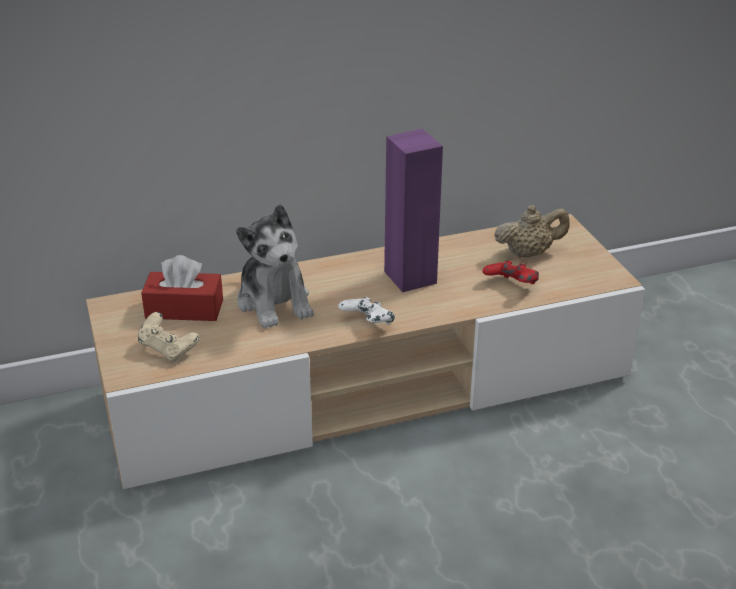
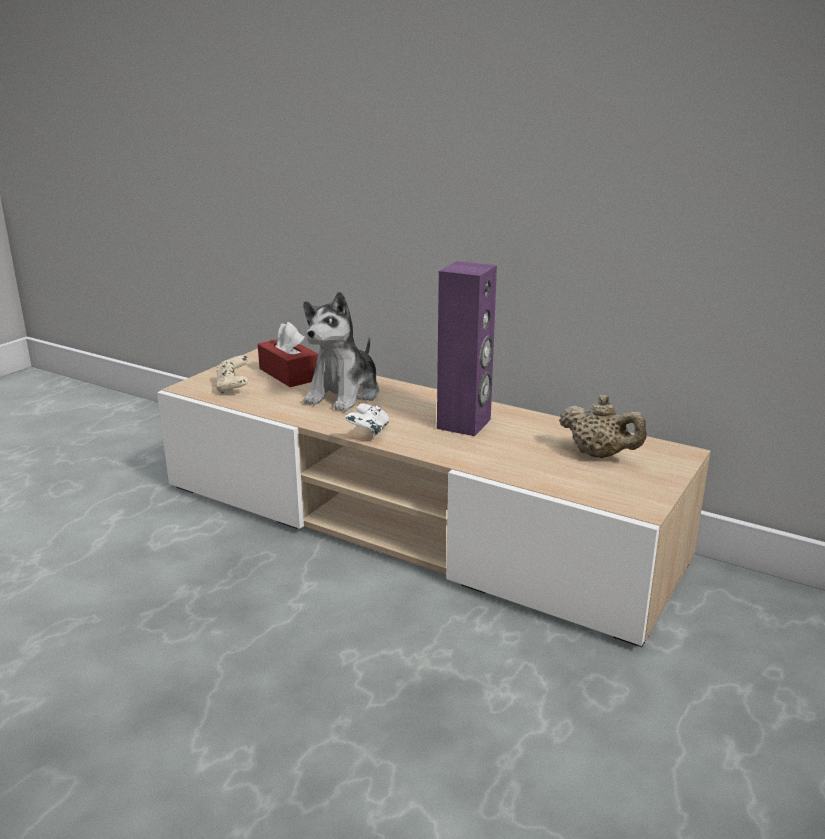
camera: 50 degrees right, 10 degrees down
(511, 286) = (529, 465): red game controller -> none

